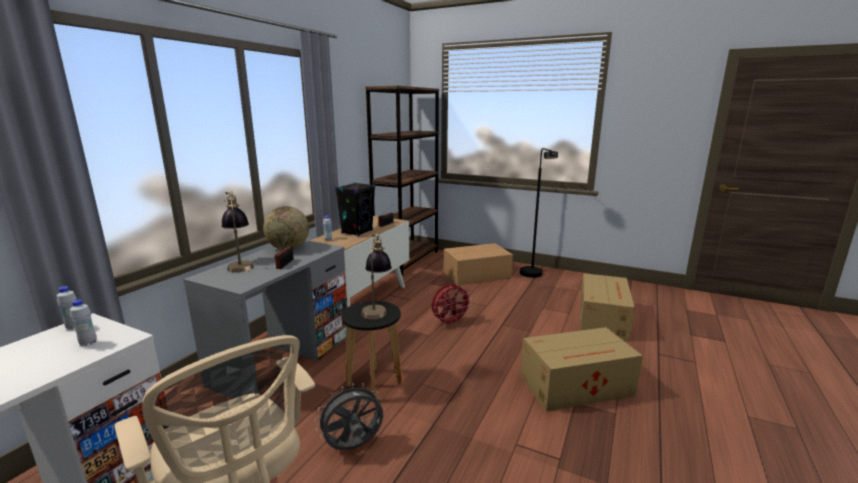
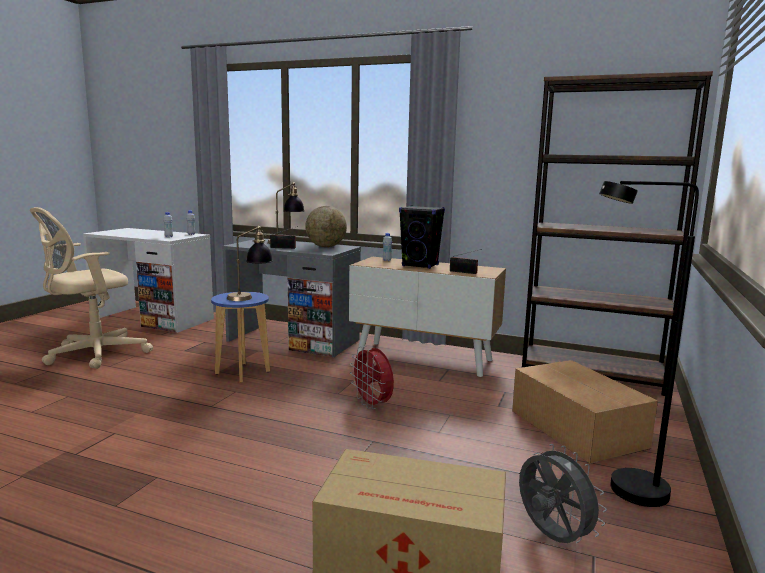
camera: 85 degrees right, 5 degrees down
(353, 447) = (161, 371): grey fan -> grey fan (551, 537)
(374, 384) = (242, 373): black stool -> blue stool
(577, 385) = (190, 485): cardboard box -> none

